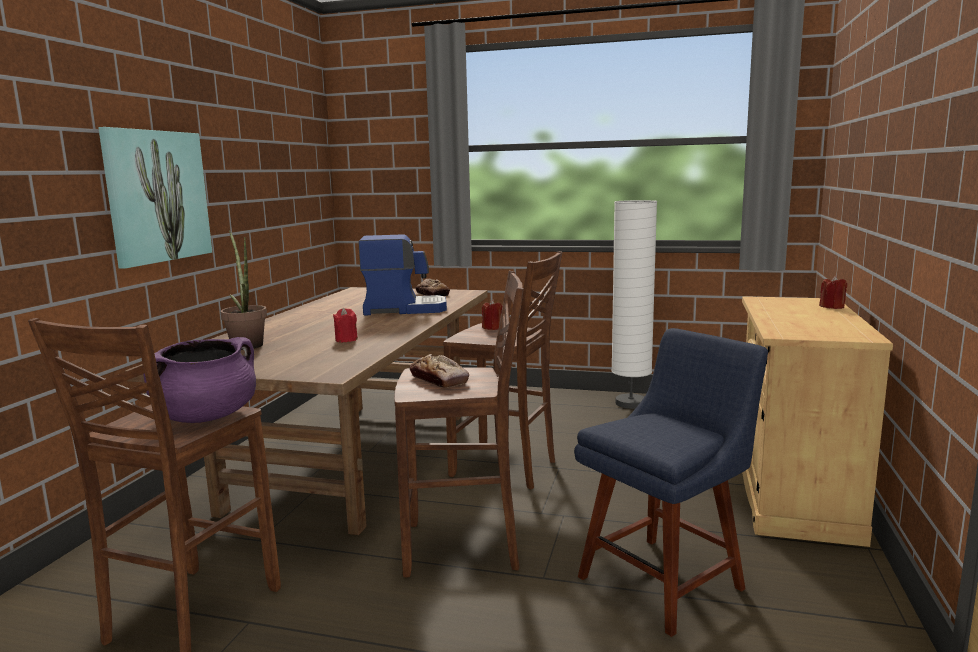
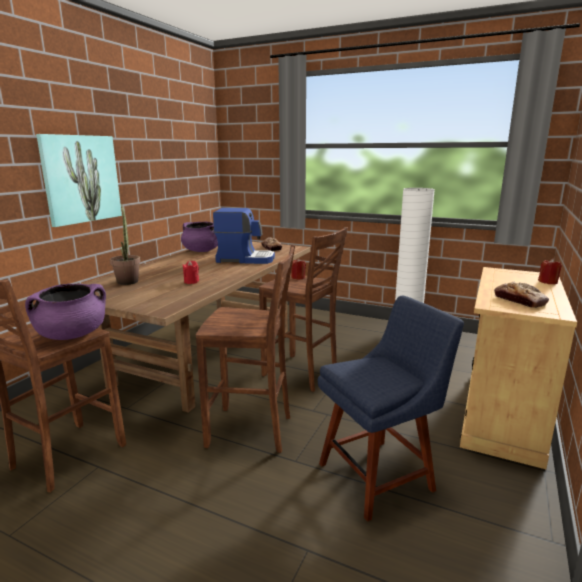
camera: 10 degrees right, 5 degrees up
(330, 303) = (202, 251): none -> purple cooking pot
(439, 379) = (235, 318): bread -> bread (519, 300)

